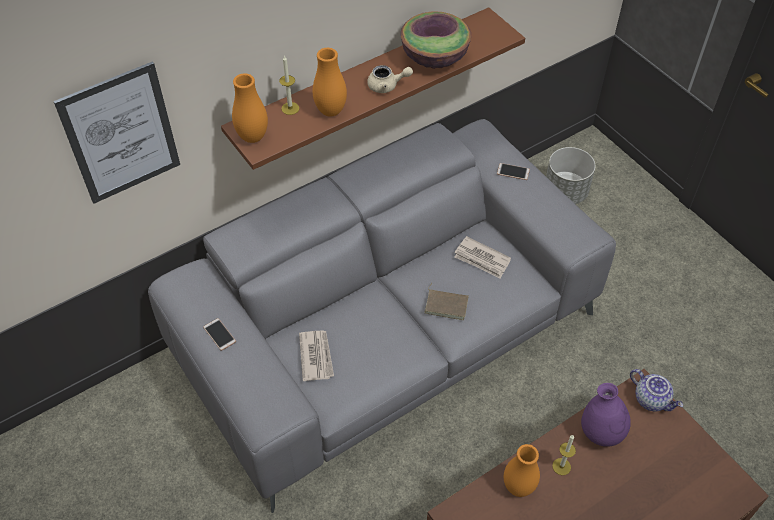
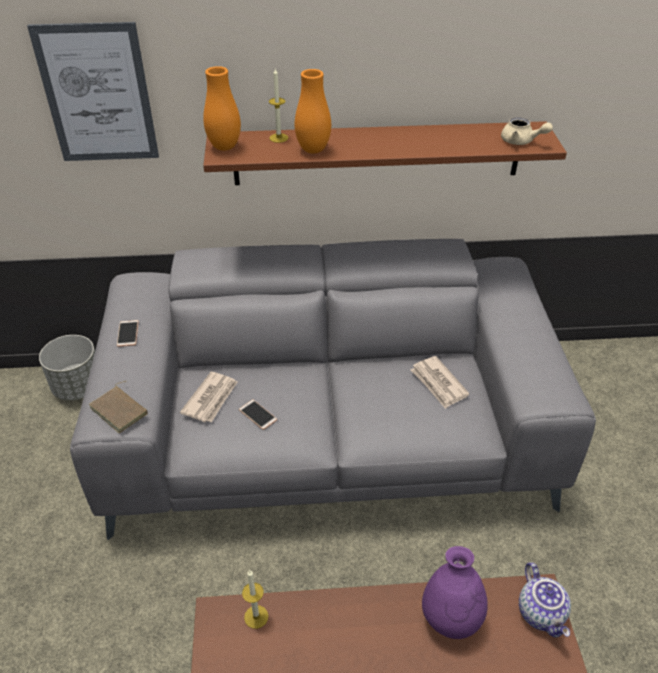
camera: 30 degrees right, 10 degrees down
(387, 86) = (385, 148): beige teapot -> beige teapot (521, 141)
(435, 57) = (454, 141): bowl -> none
(446, 304) = (371, 409): brown book -> brown book (121, 410)
(513, 172) = (516, 309): phone -> phone (257, 415)
(518, 487) = (311, 626): orange vase -> none
(561, 466) = (377, 631): candle -> candle (256, 617)
(565, 192) = (601, 384): grey planter -> grey planter (78, 386)

